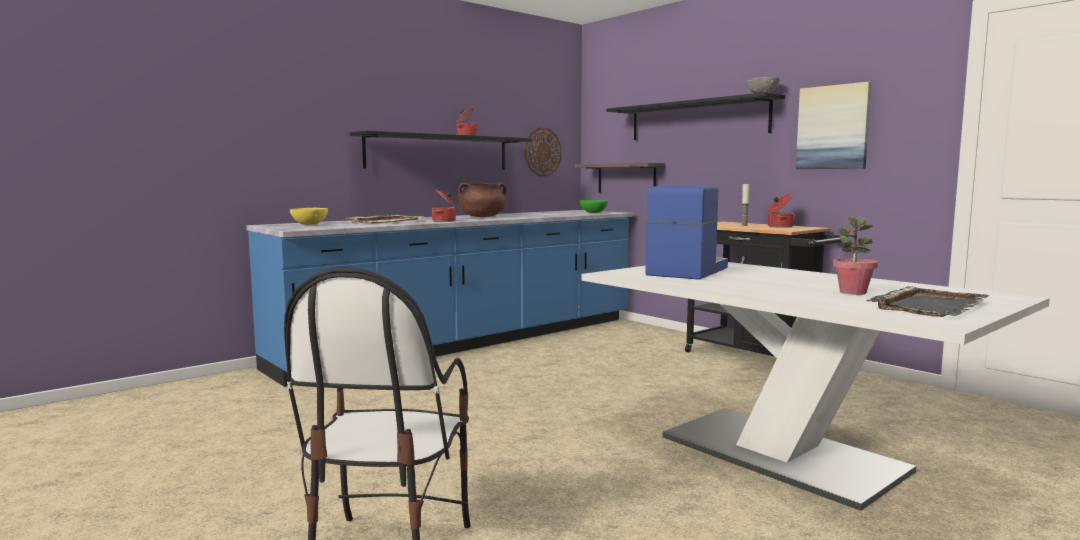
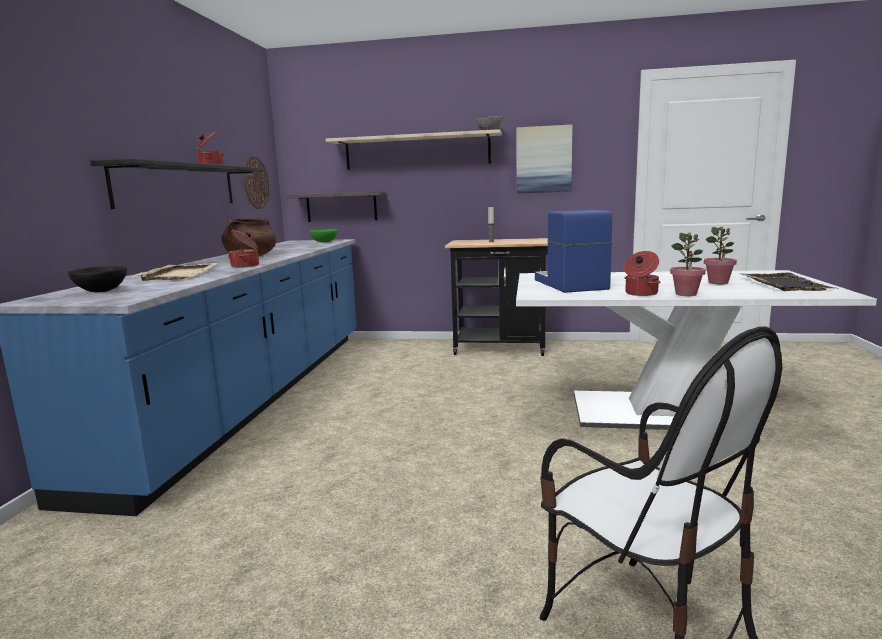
camera: 40 degrees left, 5 degrees up
(310, 224) = (101, 291): yellow bowl -> black bowl
(697, 120) = (417, 151): black shelf -> beige shelf
(749, 293) = (686, 294): none -> potted plant
(779, 226) = (517, 240): cooking pot -> cooking pot (640, 293)

